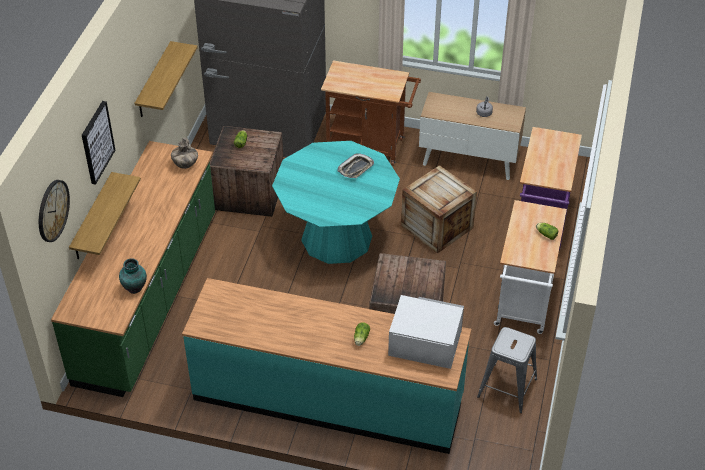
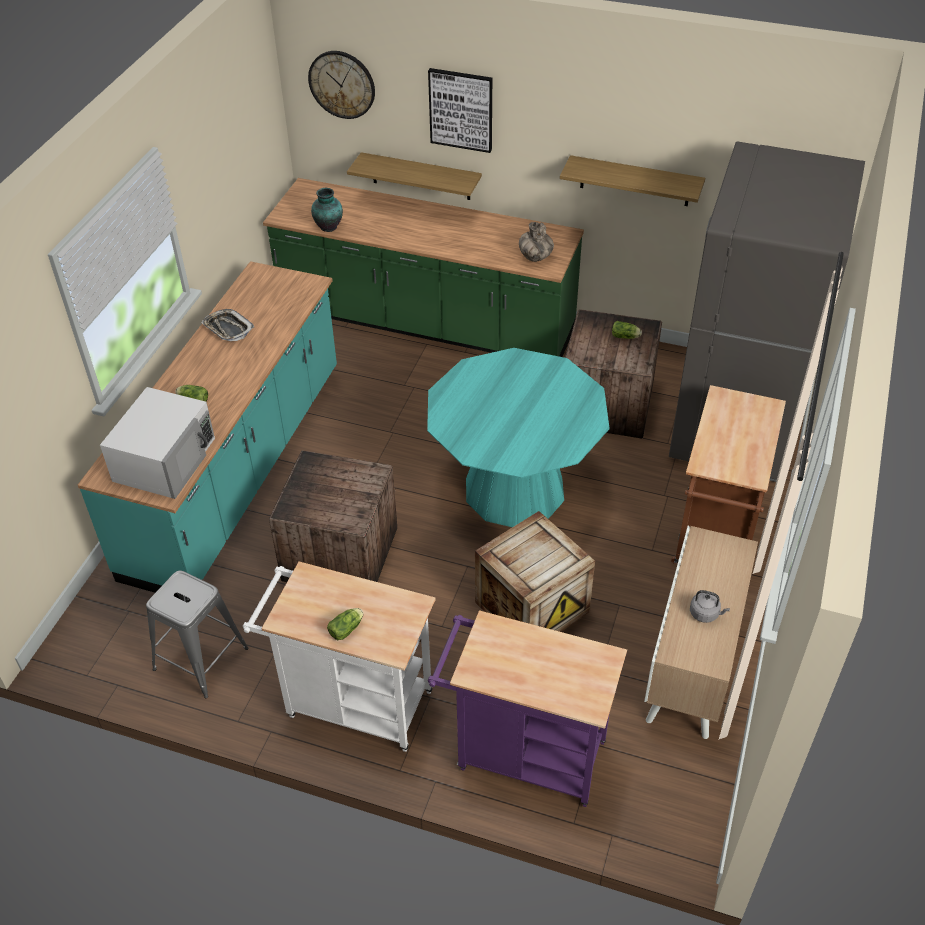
camera: 95 degrees right, 0 degrees up
(356, 168) = (544, 430): tray -> tray (228, 328)

